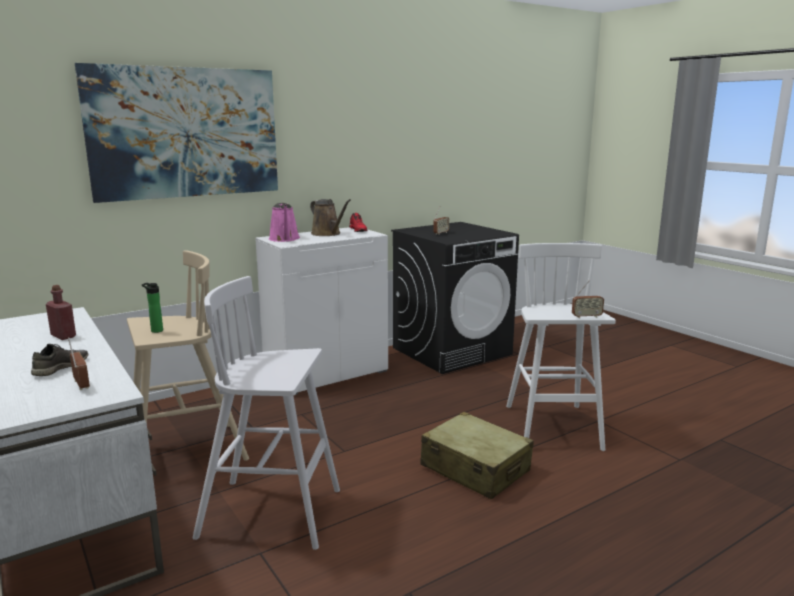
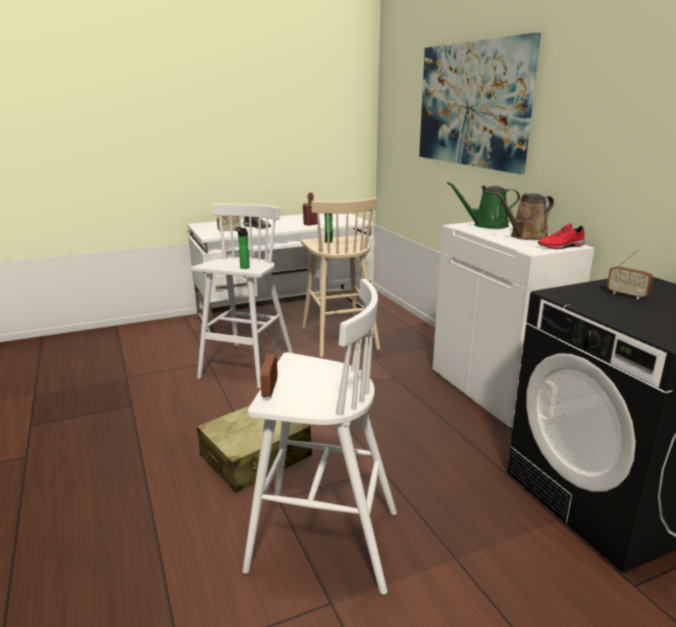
camera: 100 degrees right, 5 degrees up
(284, 239) = (487, 225): pink watering can -> green watering can
(290, 360) = (244, 267): none -> bottle

